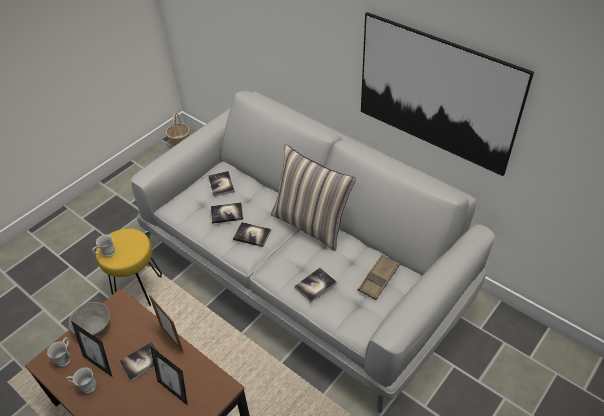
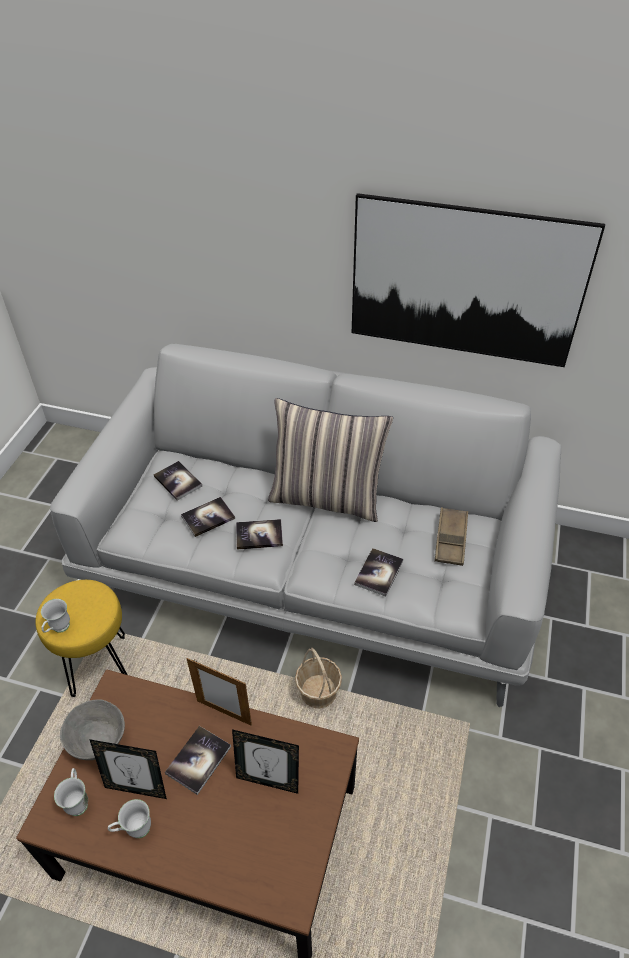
camera: 25 degrees left, 0 degrees up
(180, 142) = (54, 447): basket -> basket (318, 692)

